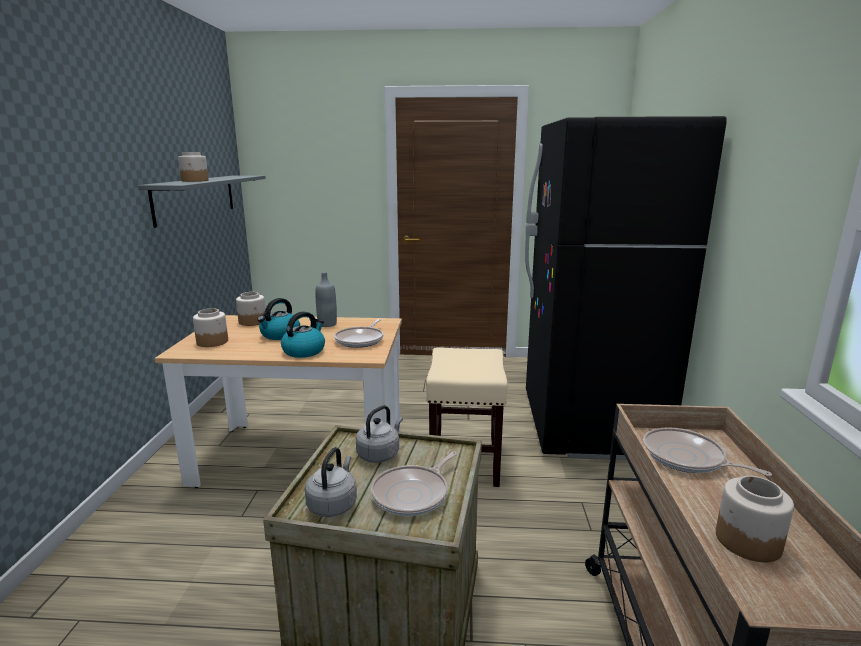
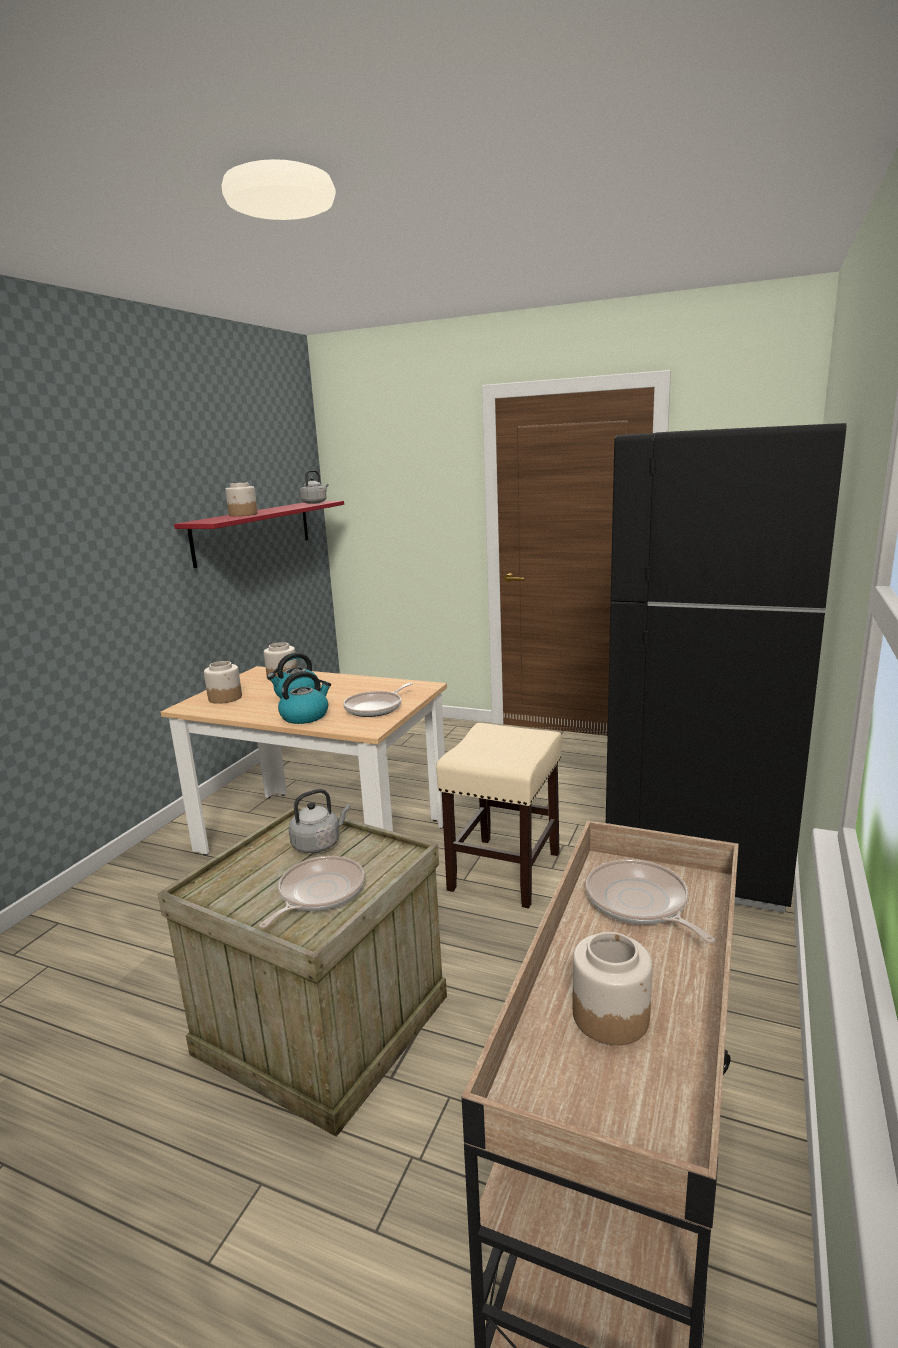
camera: 20 degrees right, 0 degrees up
(196, 198) = (254, 532): grey shelf -> red shelf
(327, 324) = (356, 685): grey bottle -> none
(333, 504) = (233, 890): grey kettle -> grey kettle (315, 503)
(413, 494) = (318, 893): frying pan -> frying pan turned 150 degrees clockwise

